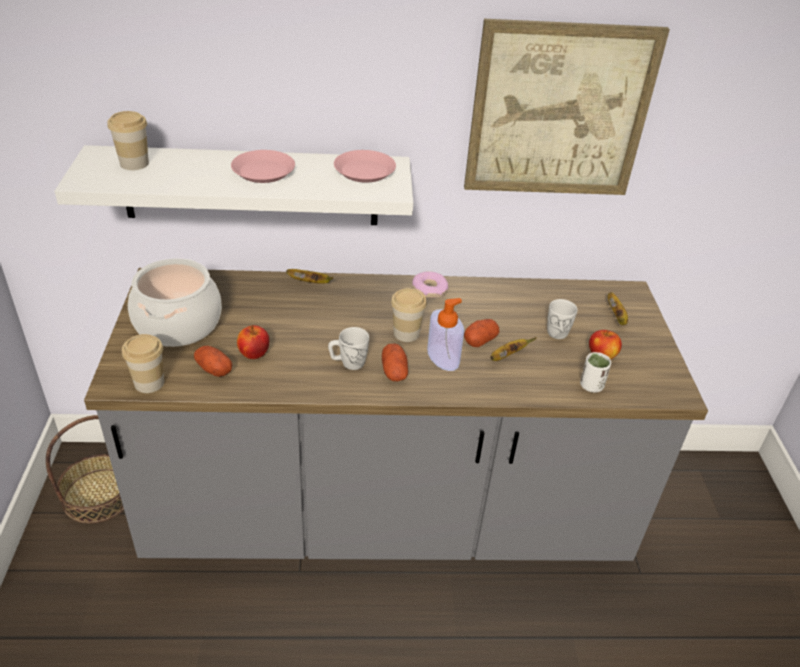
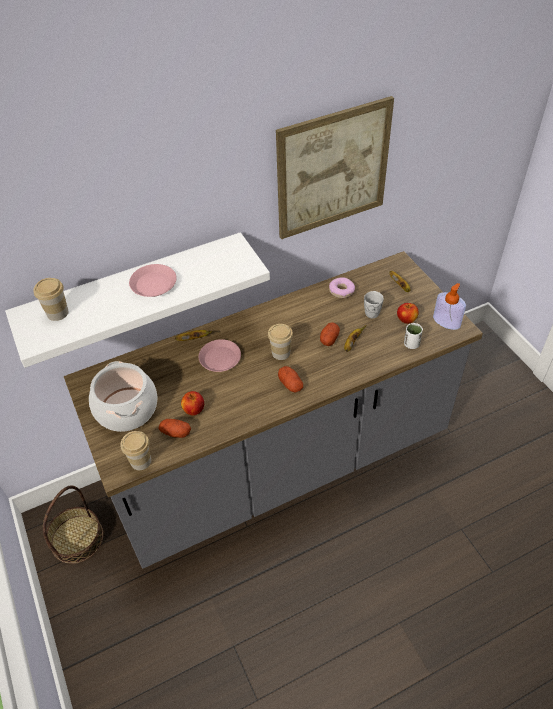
camera: 20 degrees left, 10 degrees up
(348, 363) = (258, 390): white mug -> none
(364, 171) = (220, 257): pink plate -> pink plate (220, 359)
(429, 290) = (275, 313): donut -> donut (341, 291)
(443, 357) = (314, 361): soap dispenser -> soap dispenser (446, 321)

